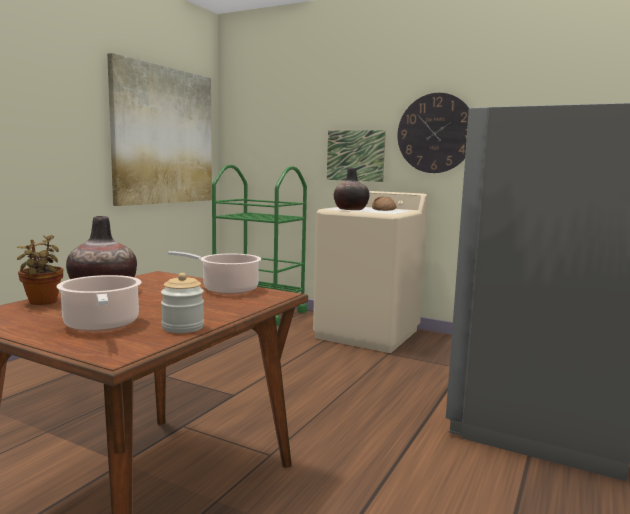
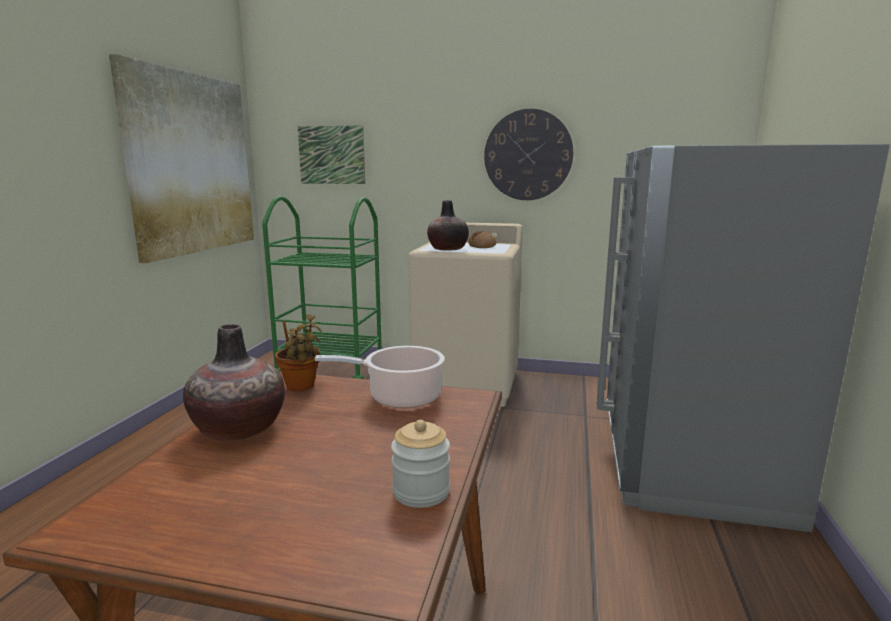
camera: 15 degrees left, 5 degrees up
(42, 302) = (168, 470): potted plant -> potted plant (301, 387)
(102, 325) = (304, 510): cooking pot -> none
(355, 155) = (434, 181): picture -> picture (331, 155)

